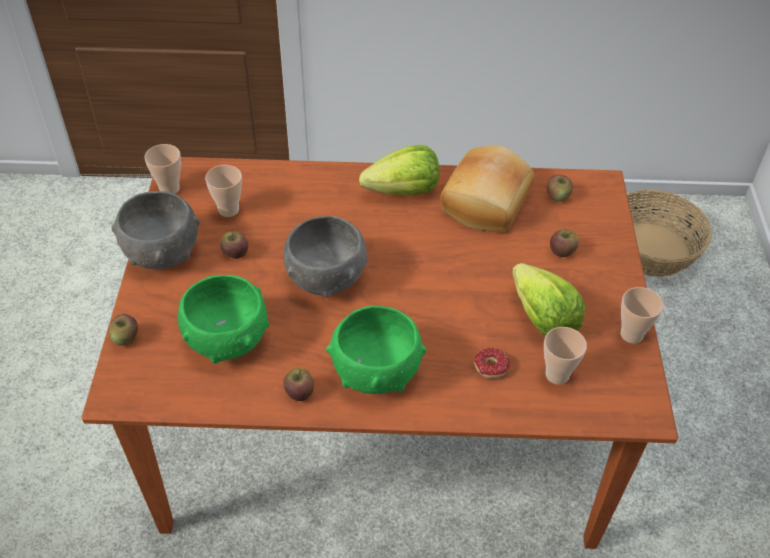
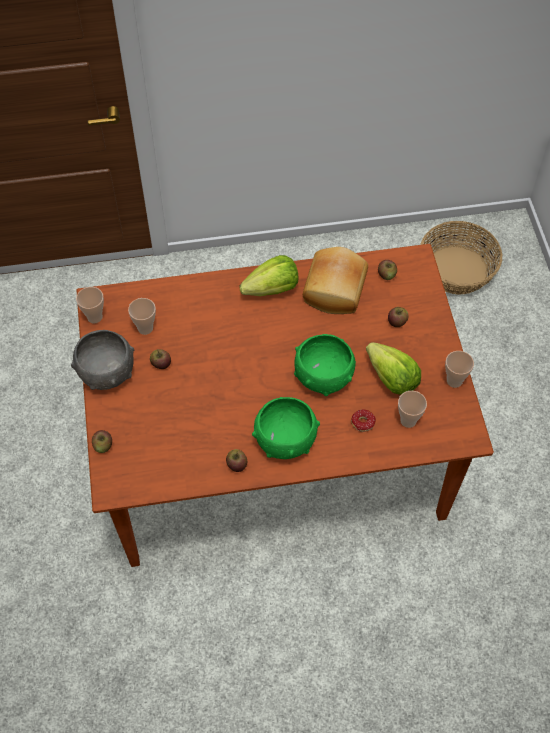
camera: 10 degrees left, 10 degrees up
(227, 339) = (175, 434): green bowl -> green bowl (323, 376)
(326, 278) = (233, 373): grey bowl -> none

